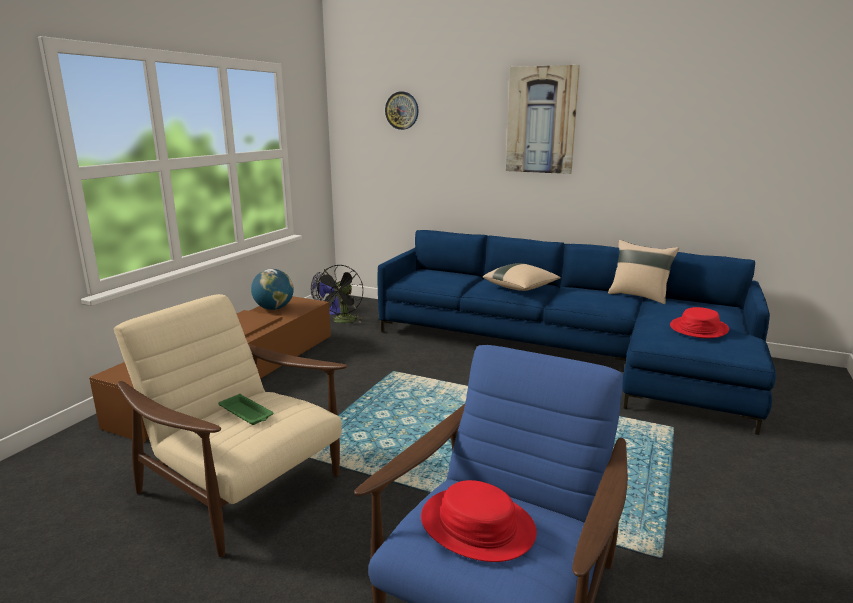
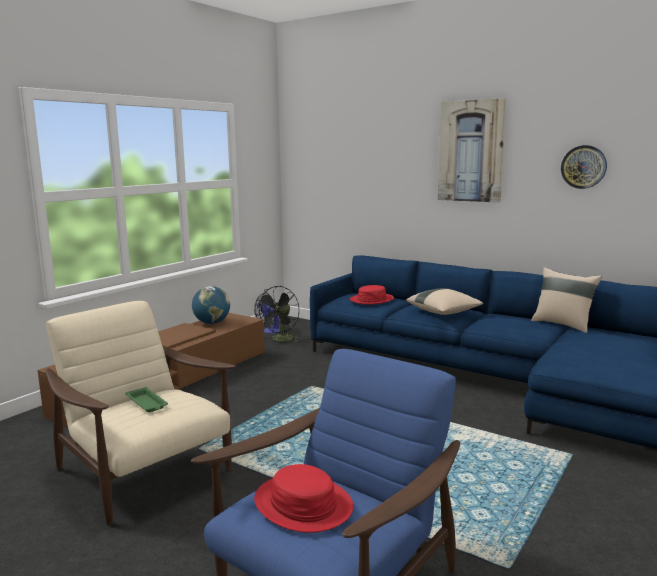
camera: 10 degrees right, 5 degrees down
(402, 110) = (344, 144): wall clock -> wall clock (583, 167)
(698, 328) = (608, 356): red hat -> red hat (371, 300)

